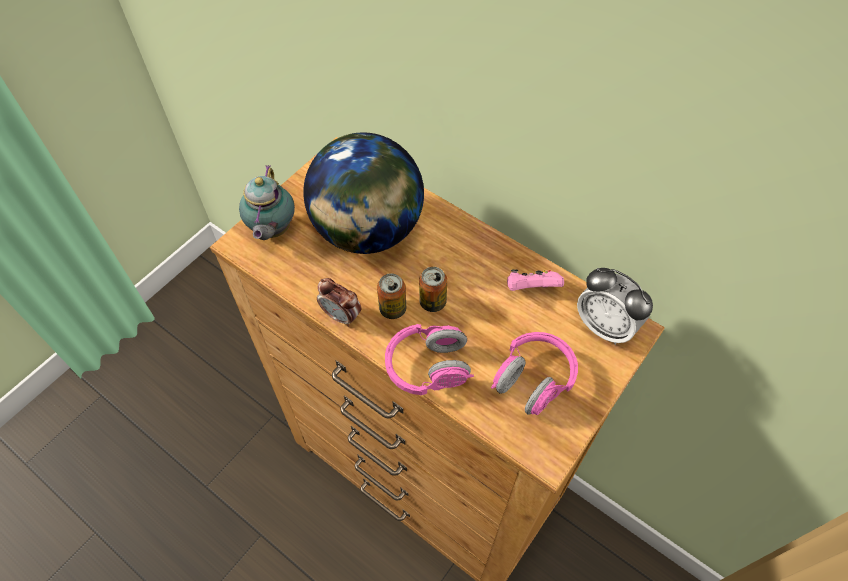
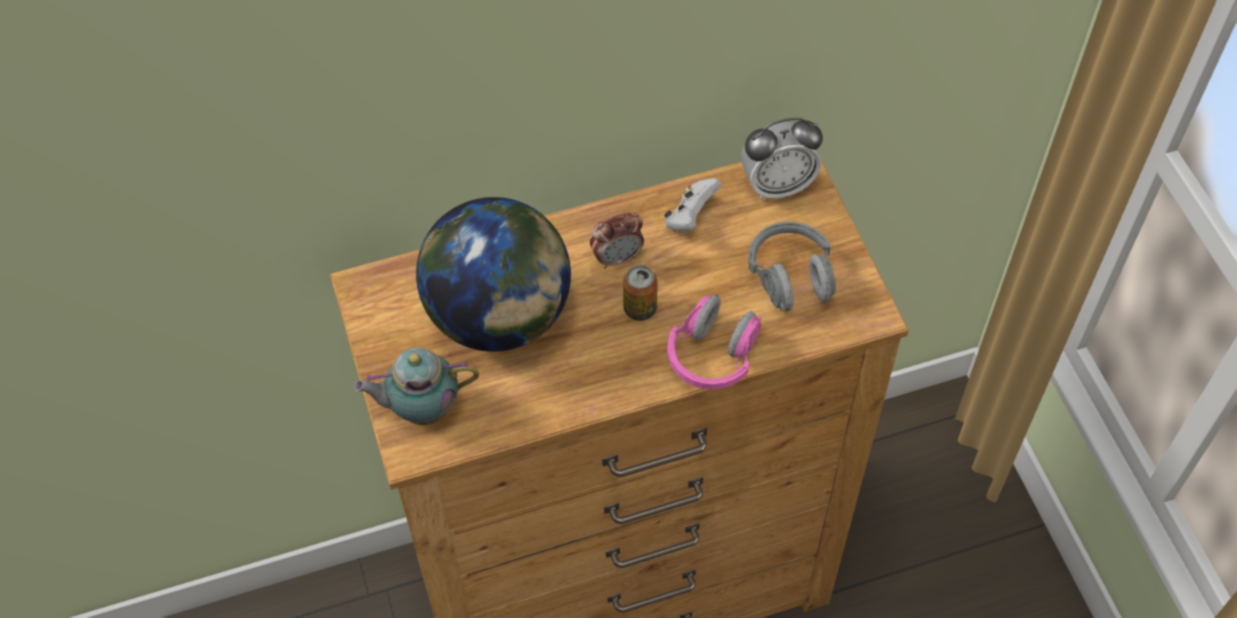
camera: 55 degrees left, 0 degrees up
(272, 231) = (421, 409): teapot -> teapot turned 135 degrees clockwise
(341, 316) = (593, 399): alarm clock -> alarm clock (617, 258)
(392, 309) = (620, 348): can -> none
(531, 289) = (690, 217): pink game controller -> white game controller
(533, 380) = (790, 278): pink headphones -> grey headphones

